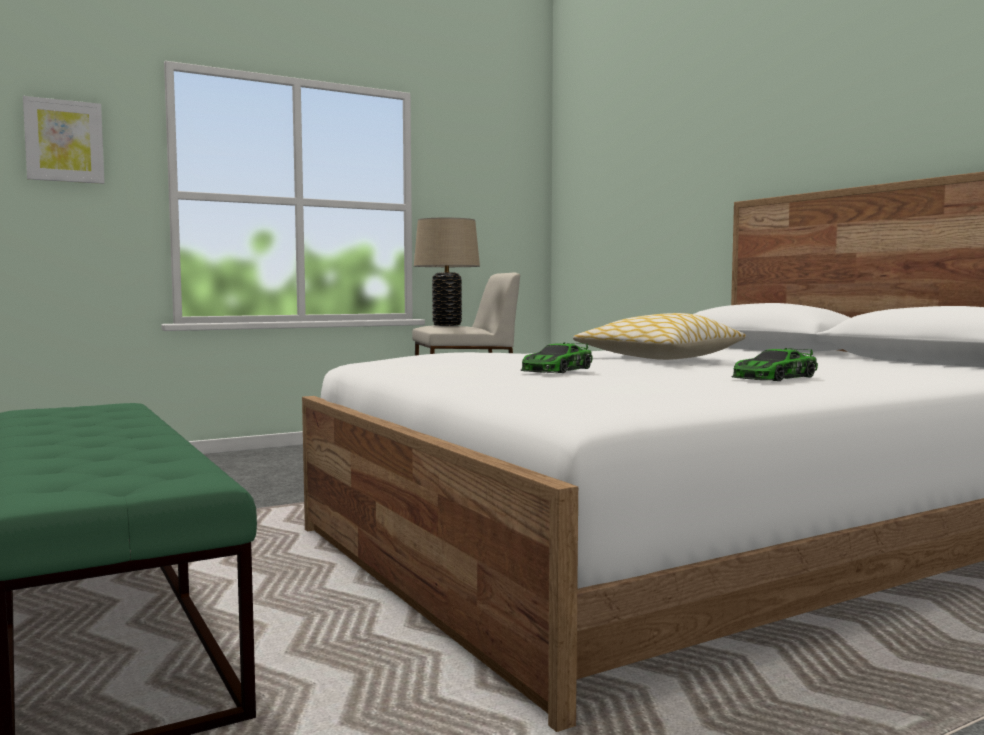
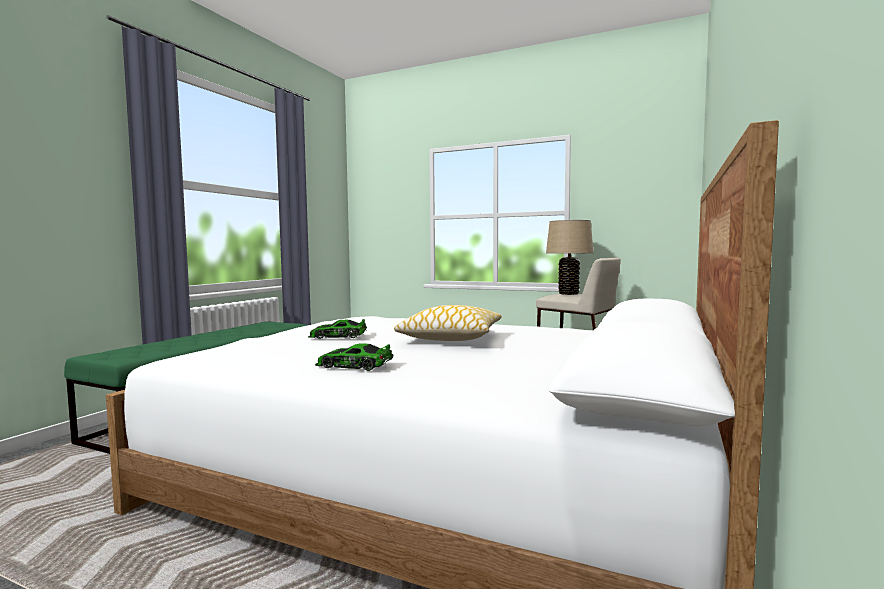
camera: 55 degrees right, 0 degrees up
(64, 141) = (389, 197): picture -> none

